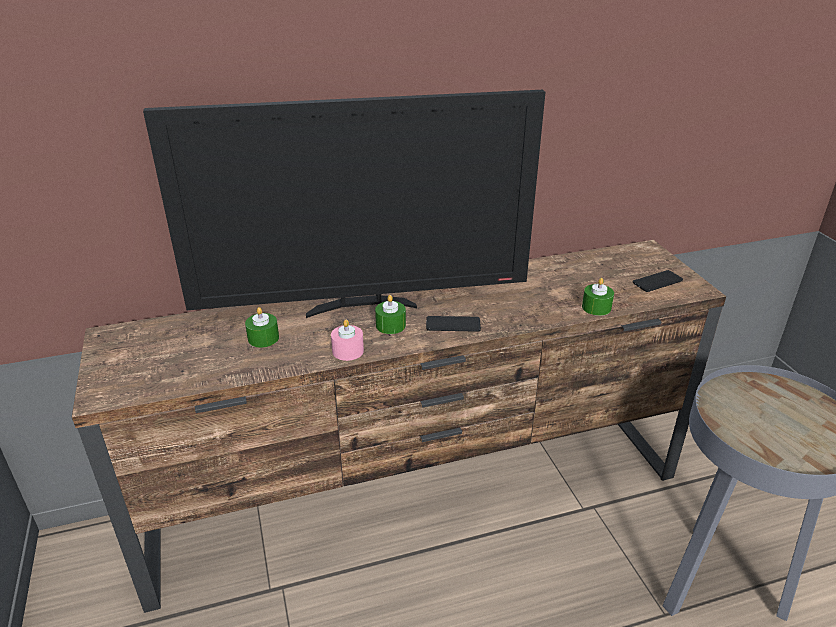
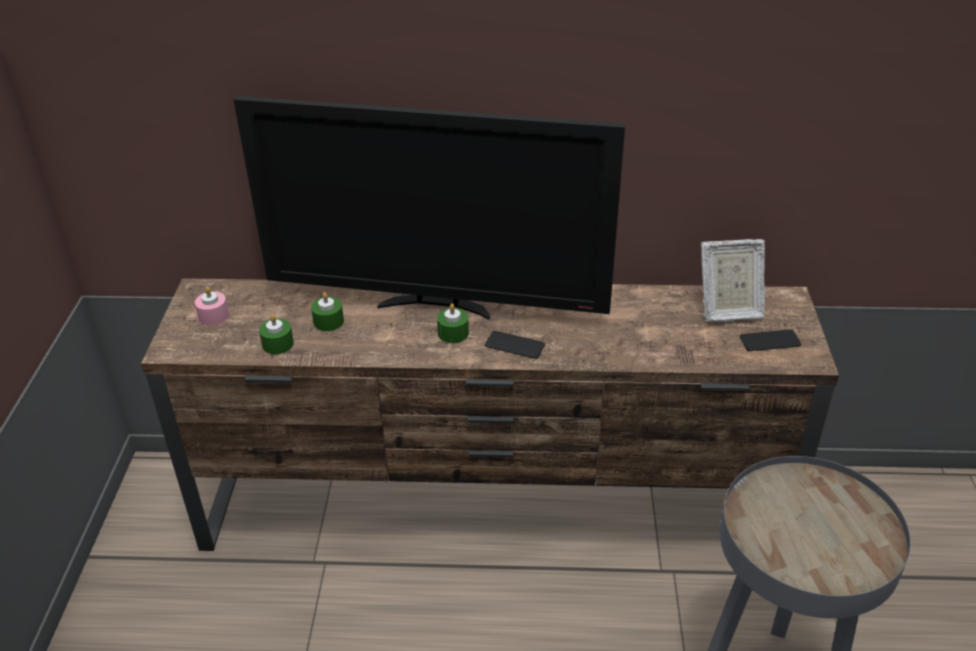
camera: 20 degrees right, 5 degrees up
(348, 351) = (398, 352): pink candle -> pink candle (213, 316)
(596, 307) = (677, 358): green candle -> green candle (278, 344)
(608, 265) = (727, 310): none -> picture frame

